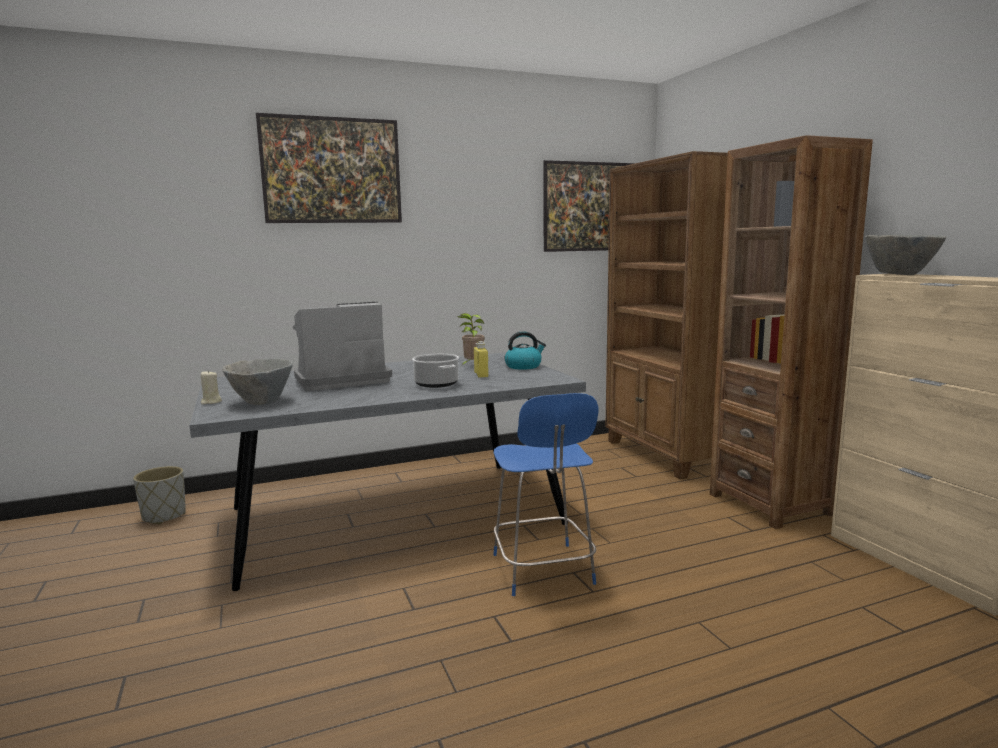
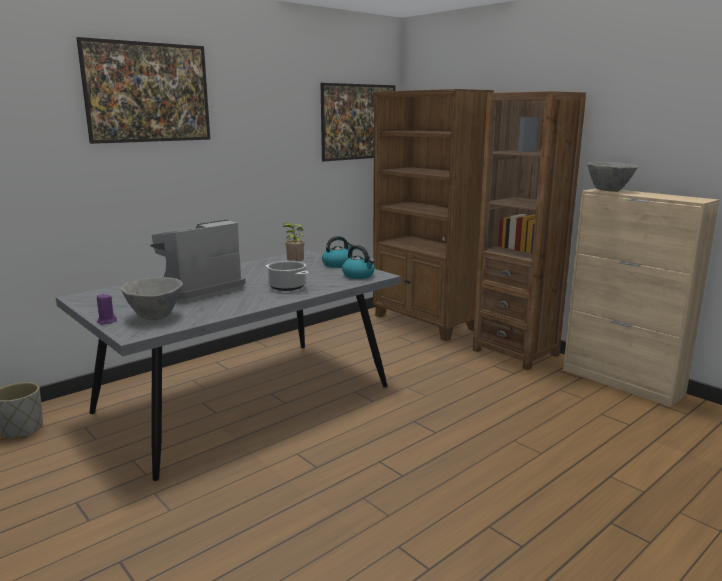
camera: 20 degrees left, 5 degrees up
(211, 402) = (106, 321): beige candle -> purple candle
(481, 375) = (313, 275): yellow bottle -> none
(534, 378) = (359, 275): none -> kettle
(543, 571) = (392, 424): blue chair -> none

